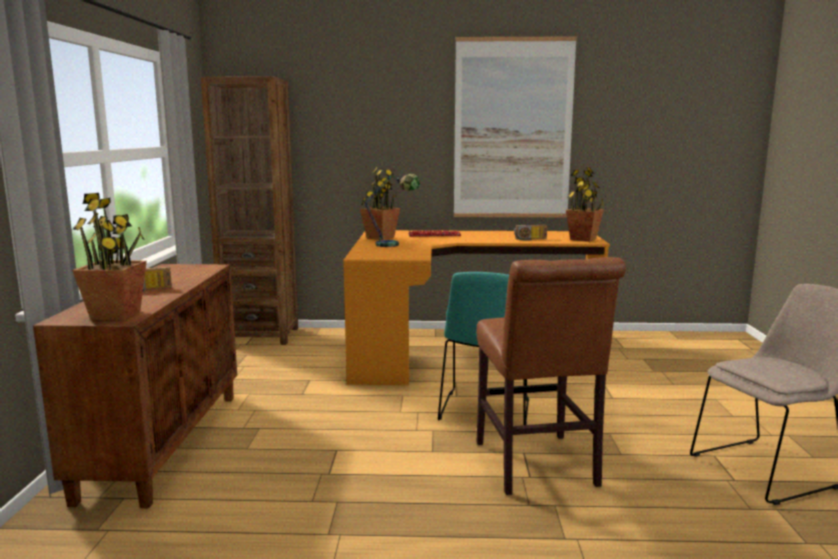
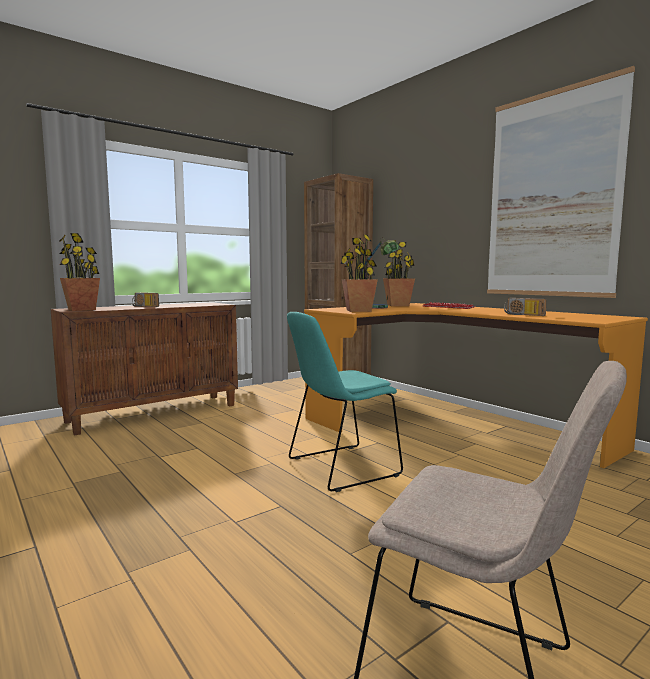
camera: 50 degrees right, 5 degrees down
(537, 467) = (258, 520): brown chair -> none
(583, 239) = (590, 319): potted plant -> potted plant (358, 311)

